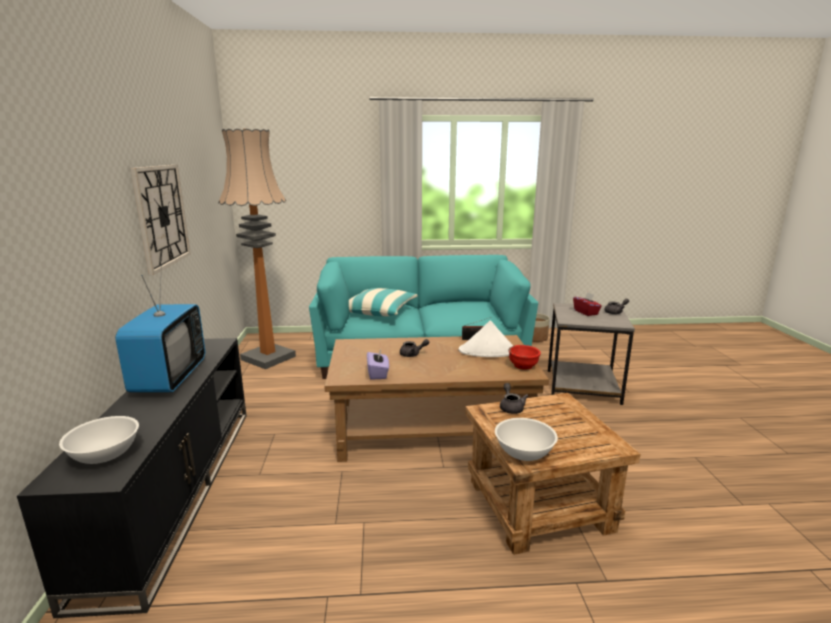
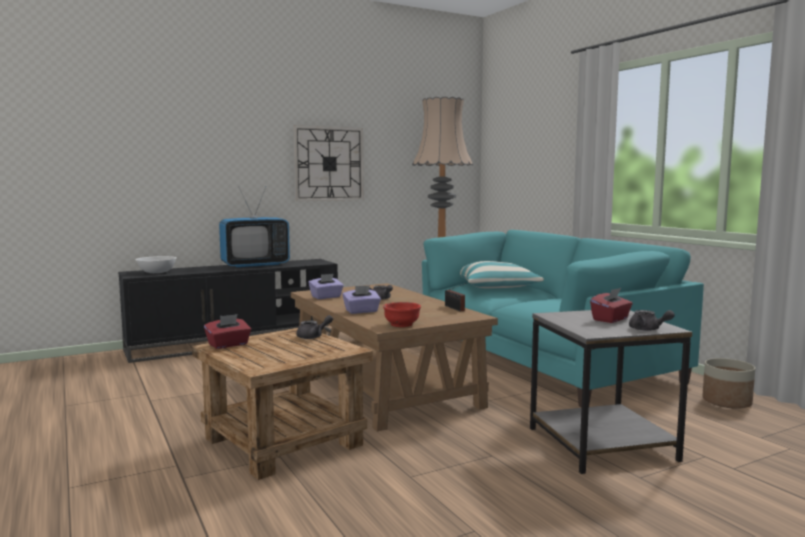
camera: 65 degrees right, 10 degrees down
(460, 370) = (361, 311): none -> purple tissue box
(488, 351) = (424, 314): white hat -> none
(523, 452) = (228, 345): white bowl -> red tissue box

